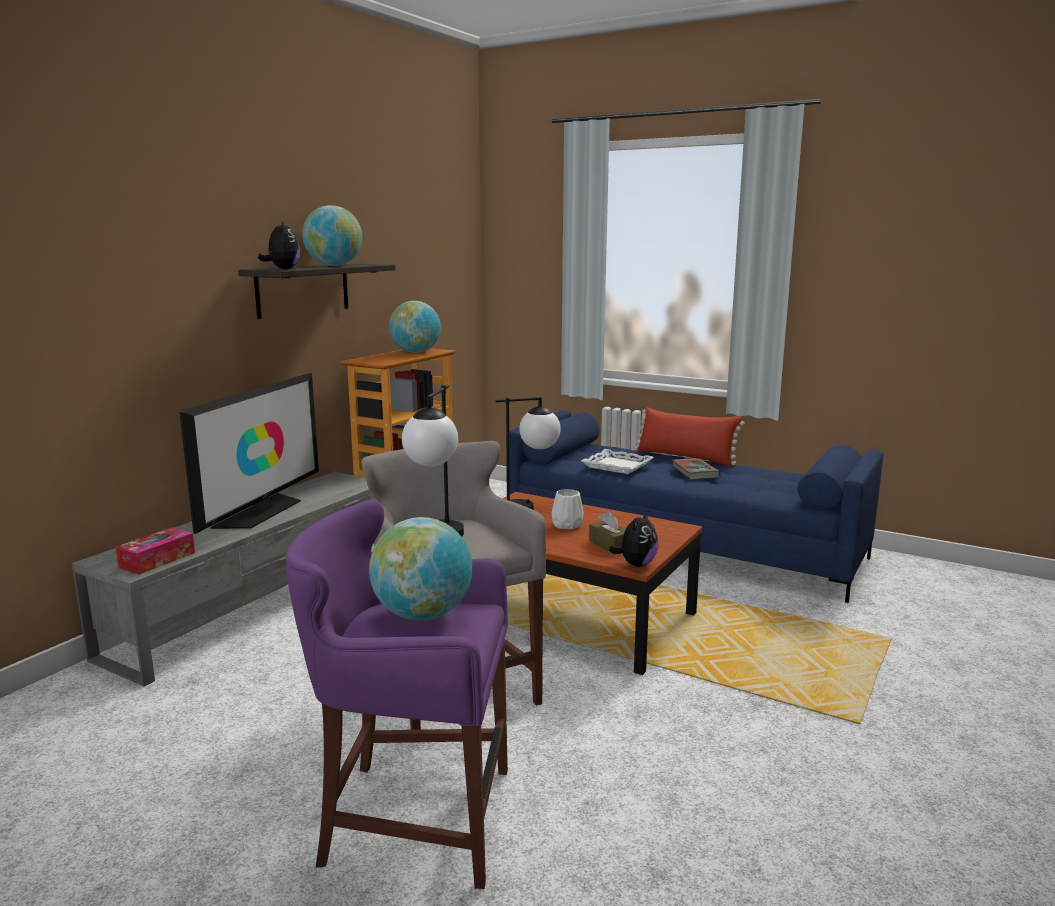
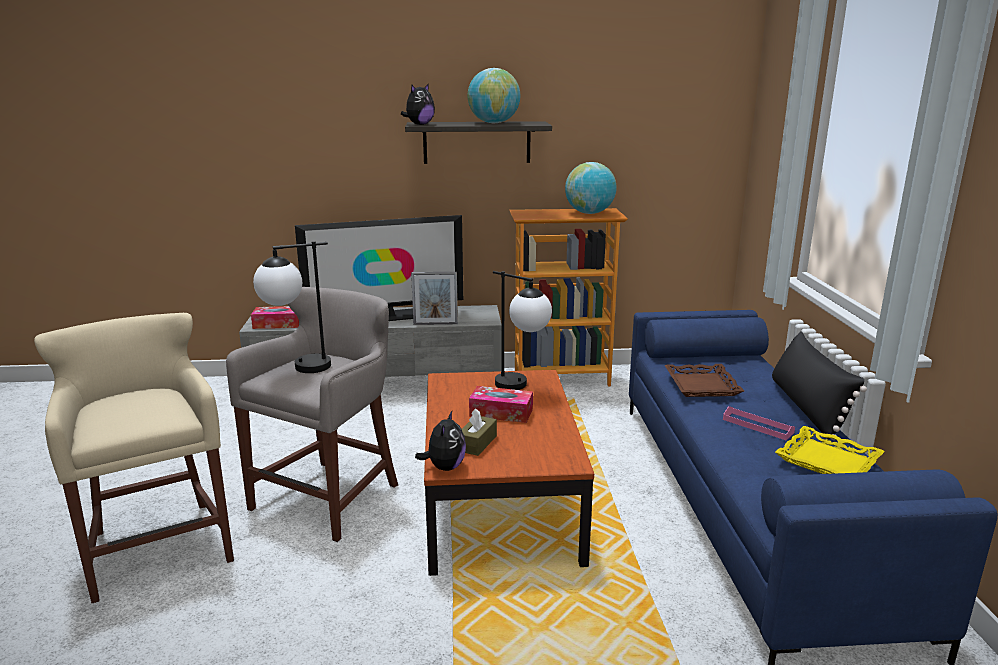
camera: 55 degrees right, 5 degrees up
(330, 500) = (435, 324): none -> picture frame
(411, 817) = (158, 545): purple stool -> beige stool
(423, 615) = (151, 405): globe -> none
(567, 525) = (501, 412): white vase -> tissue box
(617, 466) = (701, 385): white tray -> brown tray
(636, 564) = (444, 467): plush toy -> plush toy turned 75 degrees counterclockwise
(685, 457) = (807, 408): red pillow -> black pillow
(695, 472) = (757, 426): book -> pink tray
(758, 473) = (828, 461): none -> yellow tray

